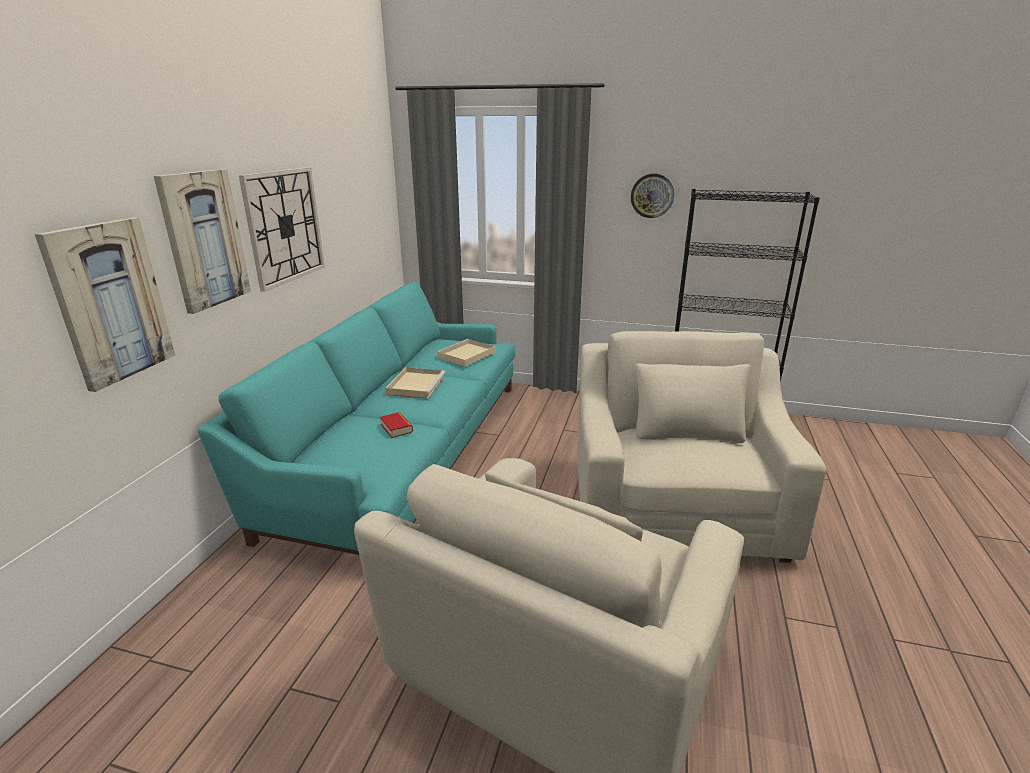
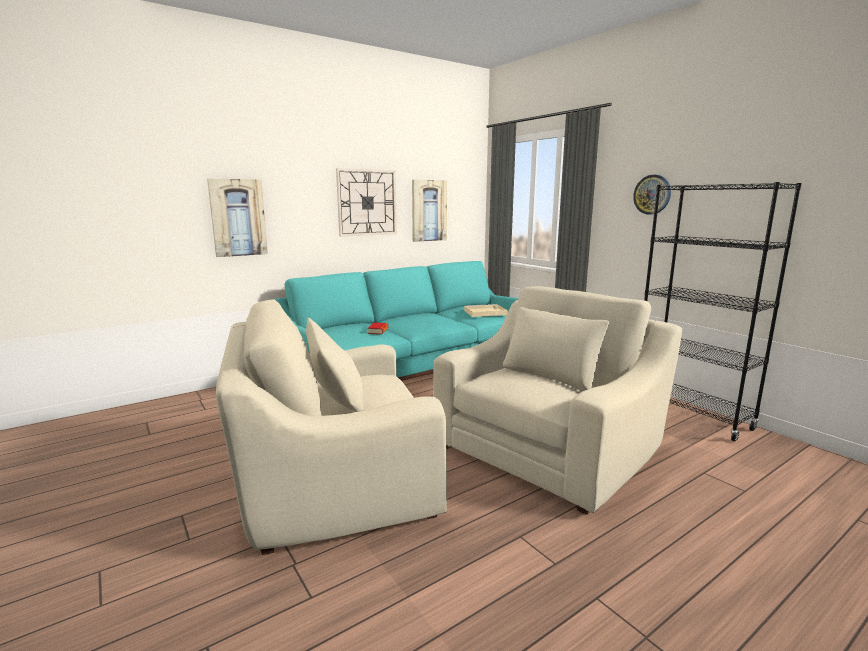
camera: 40 degrees right, 10 degrees down
(204, 240) = (303, 199): picture -> picture (428, 210)
(416, 385) = (425, 318): beige tray -> none

